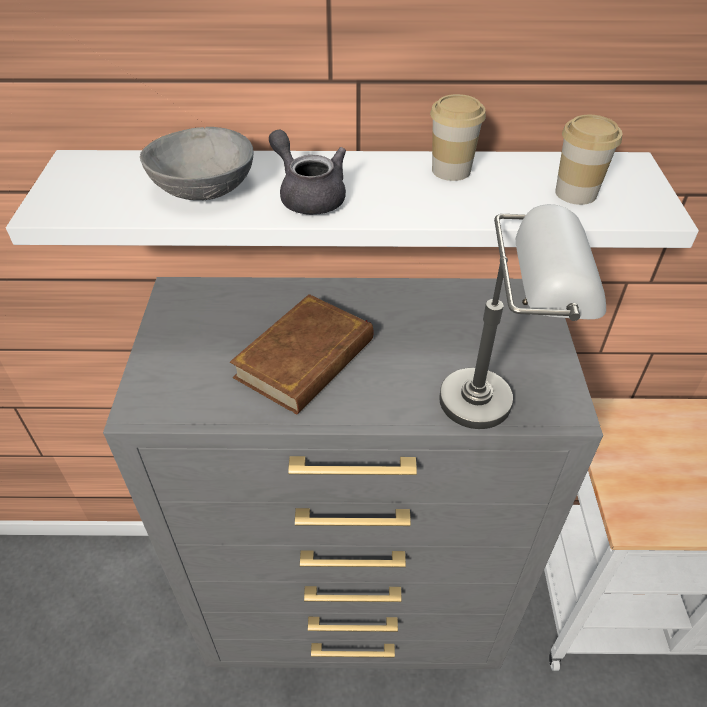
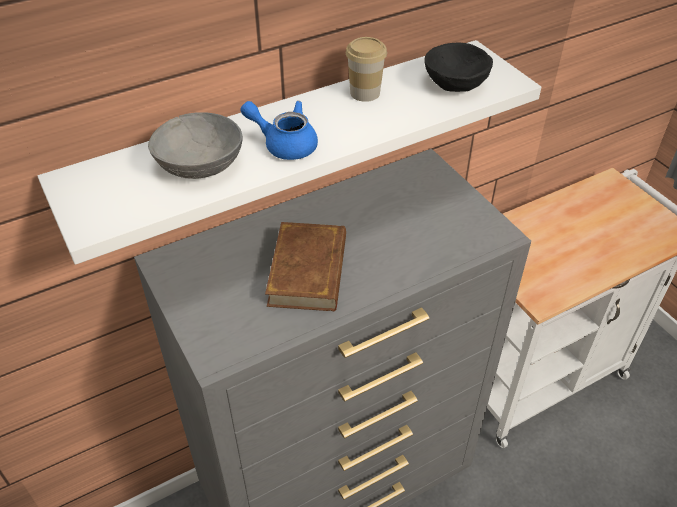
camera: 30 degrees left, 0 degrees up
(308, 195) = (284, 144): grey teapot -> blue teapot
(500, 400) = (458, 244): grey table lamp -> none
(575, 193) = (455, 84): cup -> black bowl

